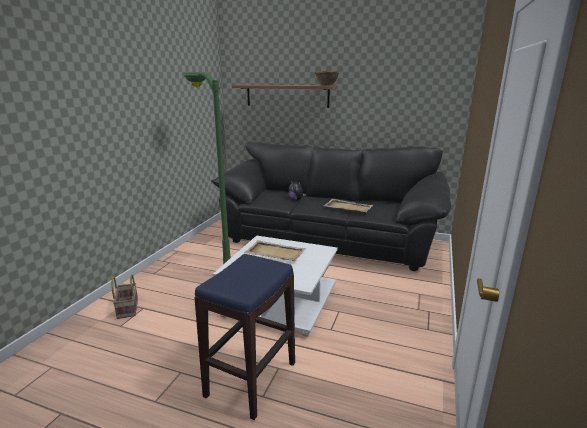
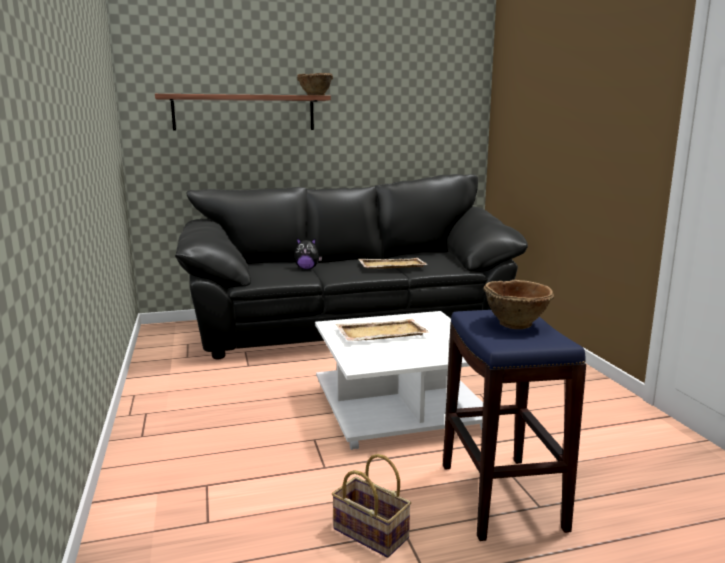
camera: 35 degrees left, 5 degrees down
(127, 308) = (176, 496): basket -> basket (368, 533)
(215, 261) = (226, 390): green floor lamp -> none
(253, 273) = (516, 323): none -> brown bowl

